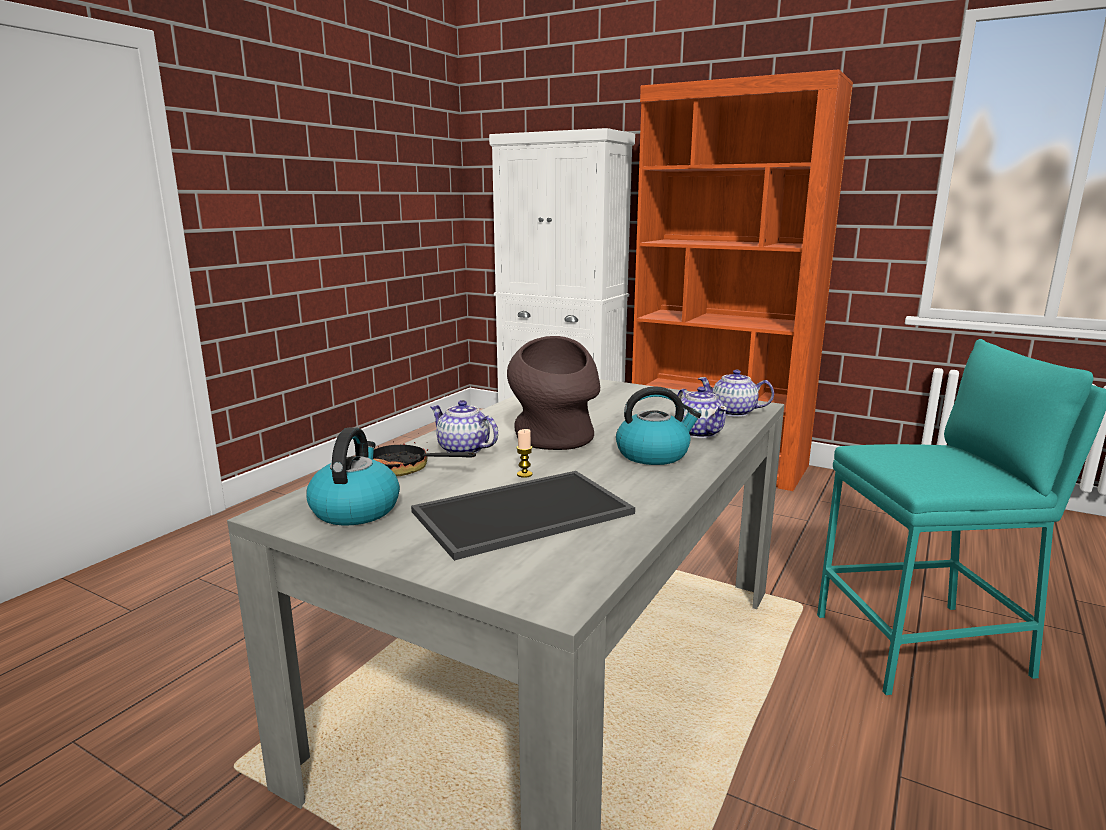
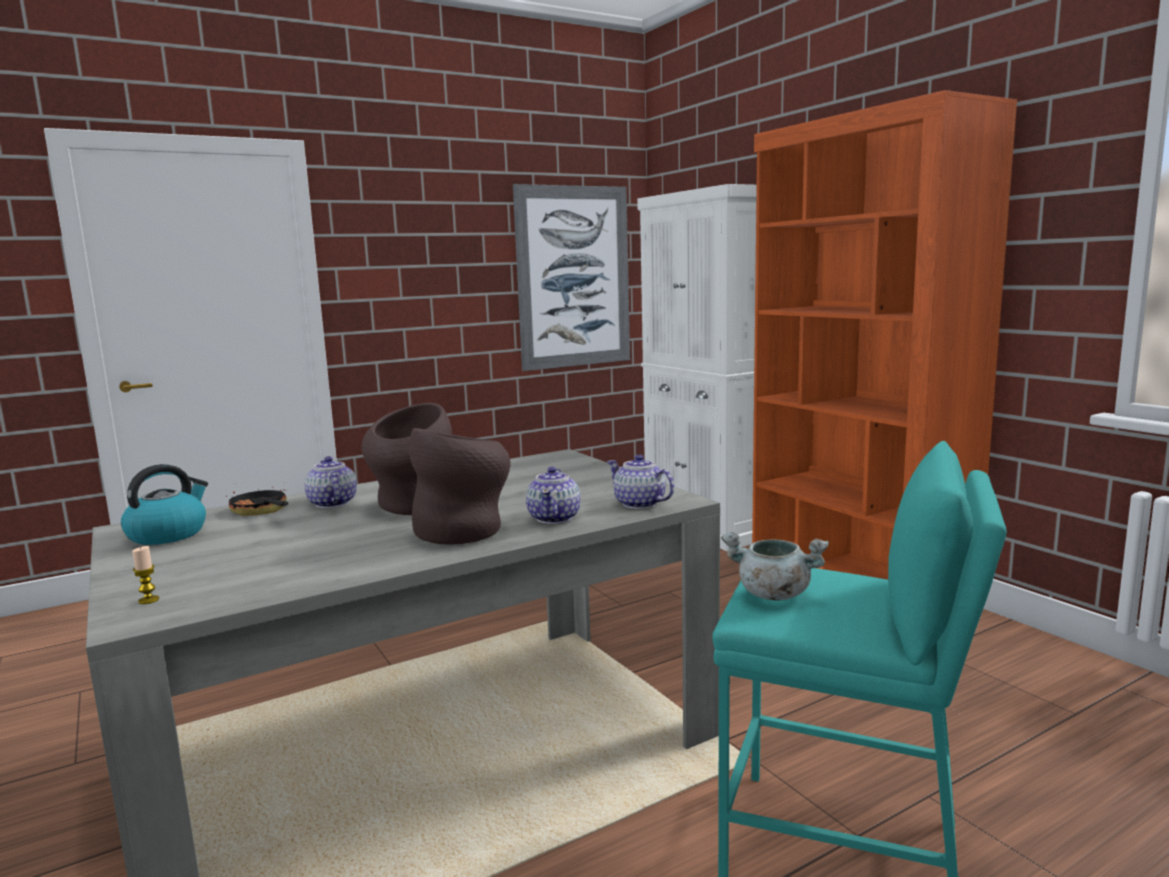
camera: 30 degrees right, 5 degrees down
(410, 209) = (574, 277): none -> picture
(522, 514) = (253, 559): tray -> none
(524, 474) = (327, 529): candle -> candle (148, 600)
(653, 454) = (465, 530): kettle -> brown vase
(909, 466) = (772, 594): none -> grey cooking pot

